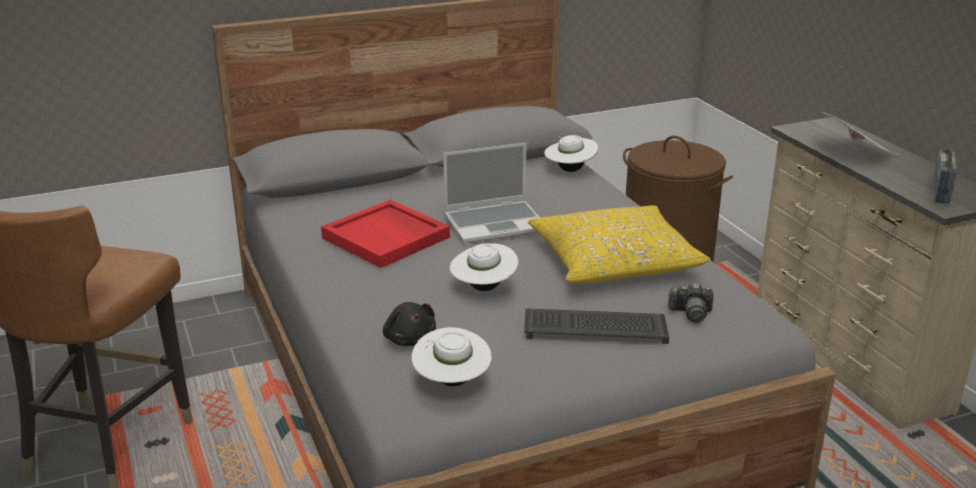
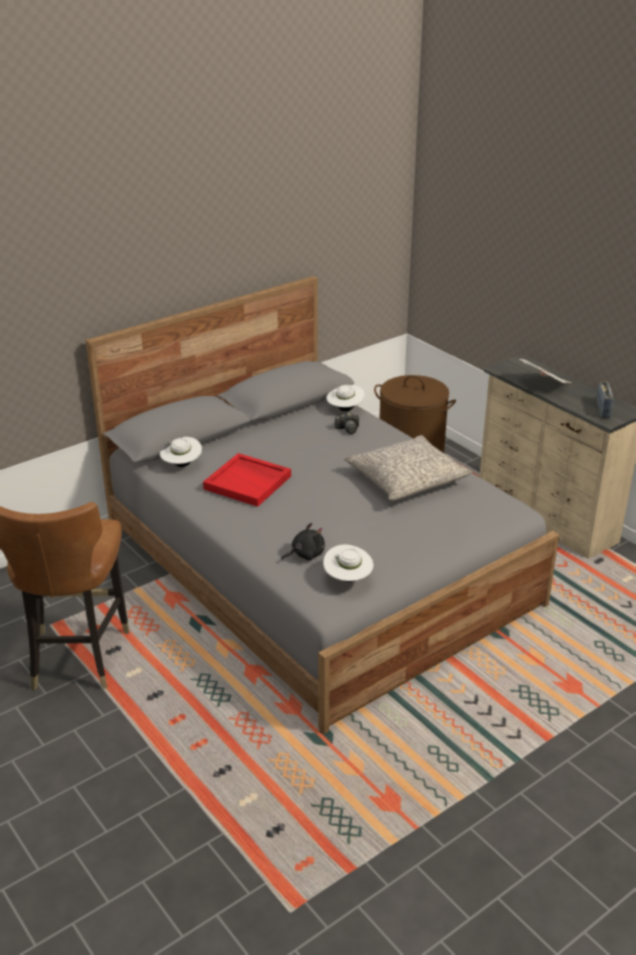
camera: 15 degrees left, 5 degrees up
(409, 339) = (305, 554): black plush toy -> black plush toy turned 75 degrees counterclockwise
(483, 288) = (334, 511): white hat -> white hat (181, 465)
(495, 223) = (316, 461): laptop -> none
(596, 327) = (416, 528): keyboard -> none
(614, 262) = (407, 479): yellow pillow -> grey pillow
(691, 313) = (469, 510): camera -> camera (348, 429)

